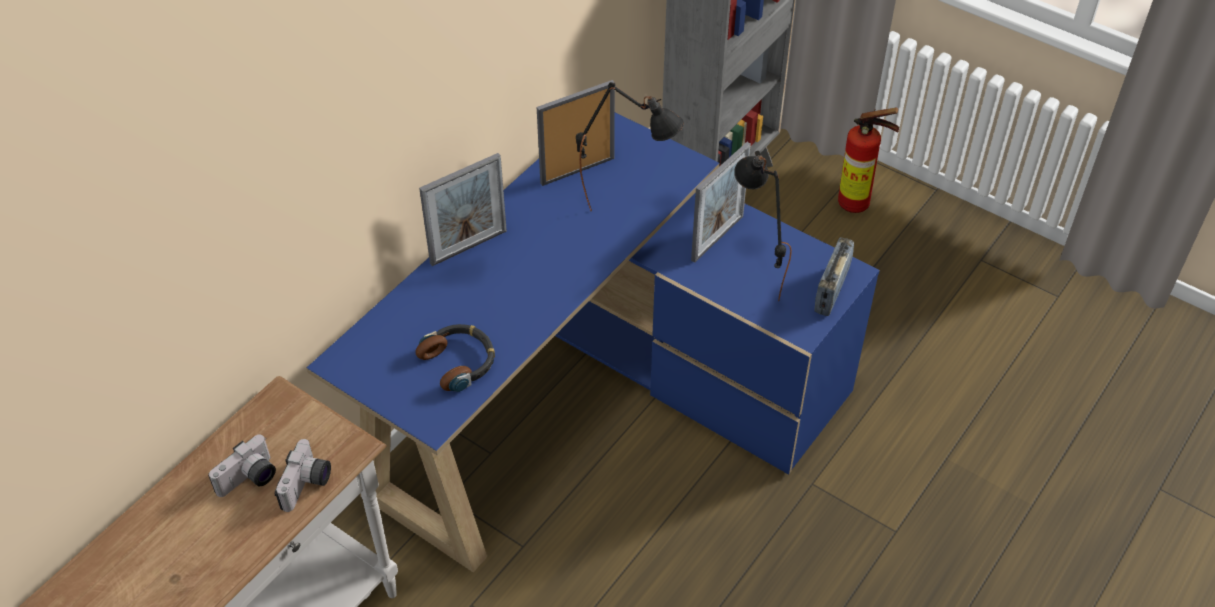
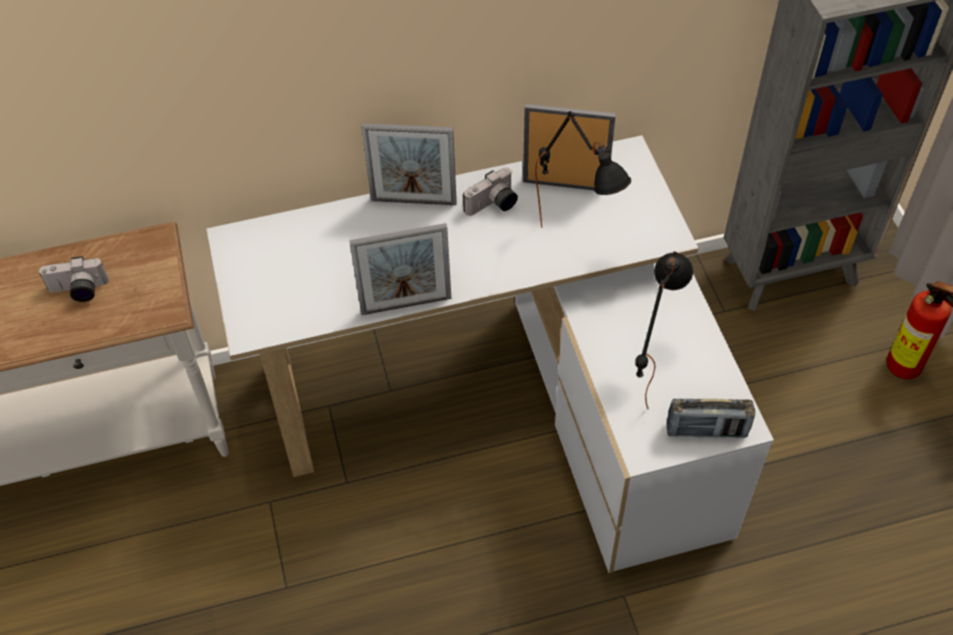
camera: 40 degrees right, 5 degrees up
(308, 486) = (109, 322): camera -> camera (493, 205)
(459, 361) = (315, 294): headphones -> none
(597, 402) = (508, 403): blue desk -> white desk
(717, 238) = (649, 318): picture frame -> picture frame (406, 305)
(831, 291) = (706, 431): radio -> radio turned 150 degrees counterclockwise

